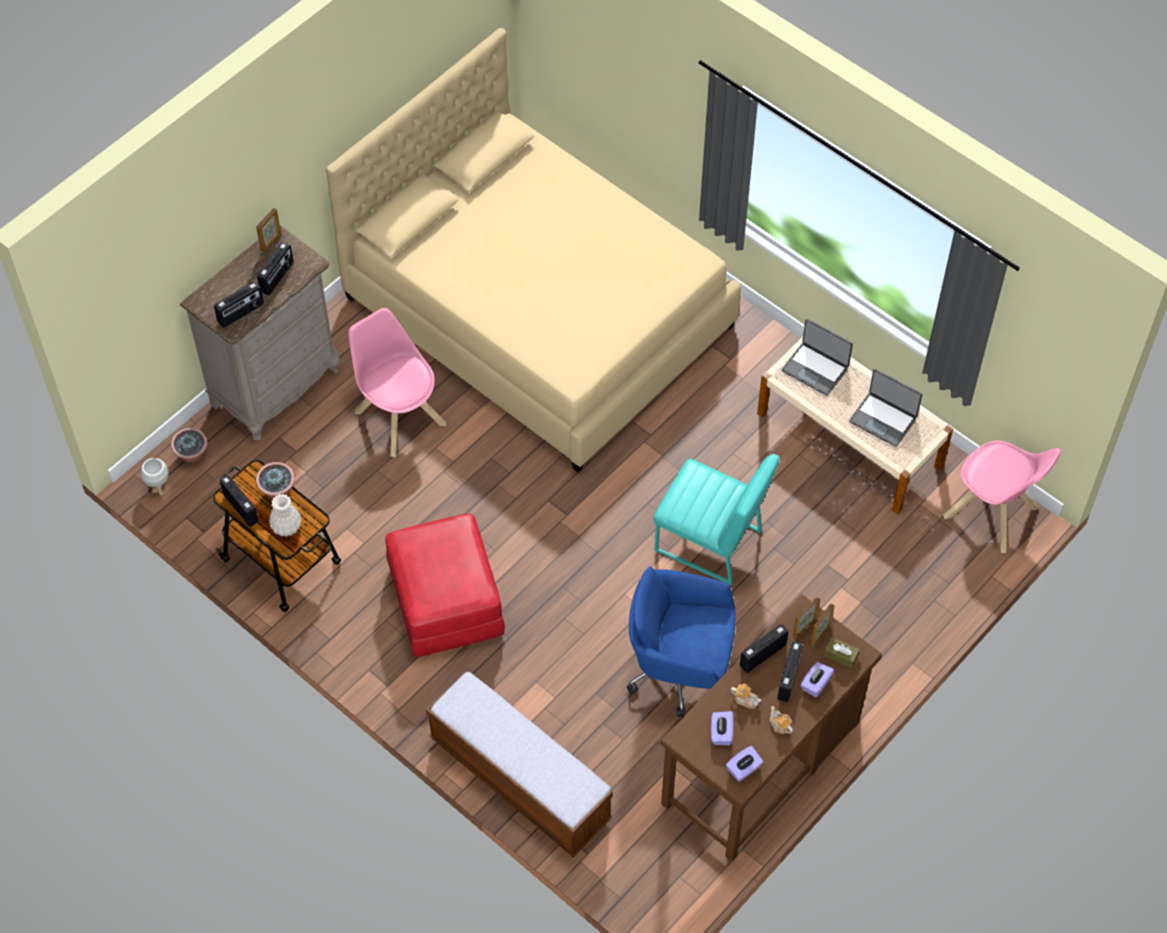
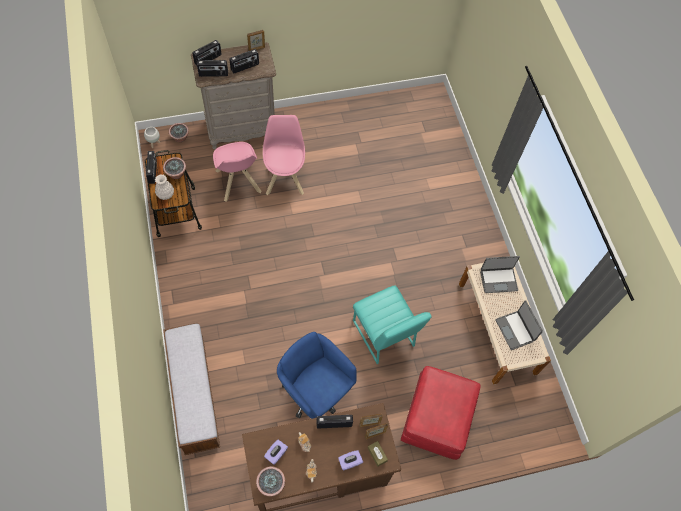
camera: 30 degrees right, 5 degrees up
(445, 601) = (233, 279): red ottoman -> red ottoman (436, 417)
(539, 311) = (390, 167): beige bed -> none
(743, 769) = (271, 484): purple tissue box -> potted plant
(789, 679) = (338, 448): radio -> radio (208, 59)
(815, 369) = (498, 280): laptop -> laptop turned 75 degrees counterclockwise
(993, 514) = (546, 419): pink chair -> pink chair (238, 182)

